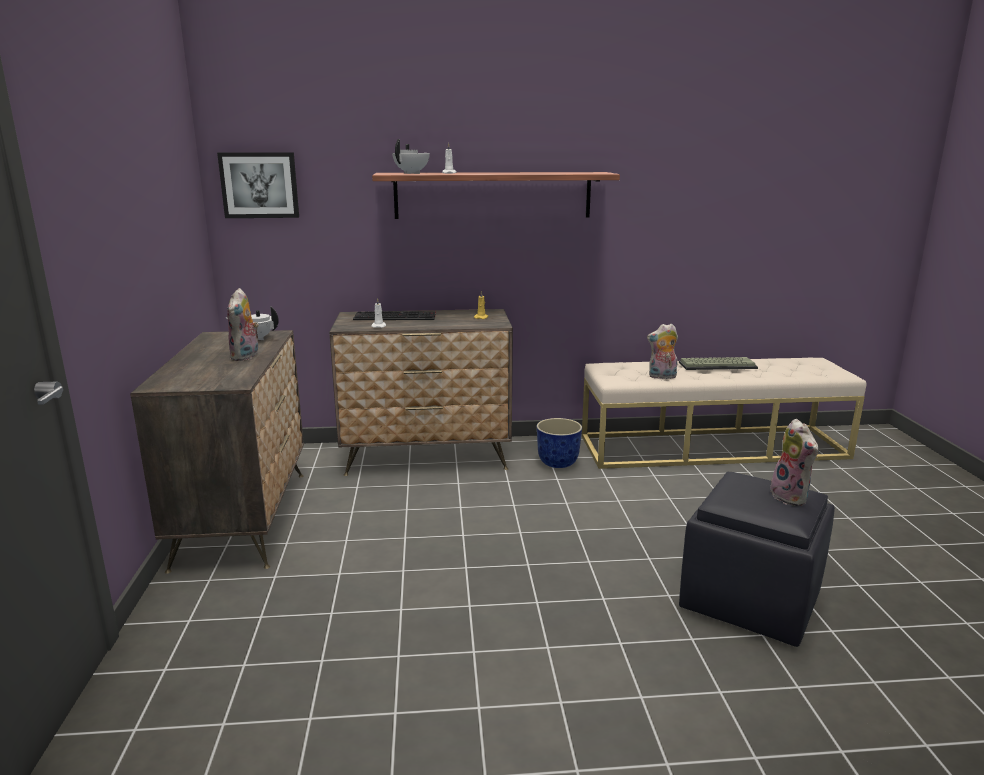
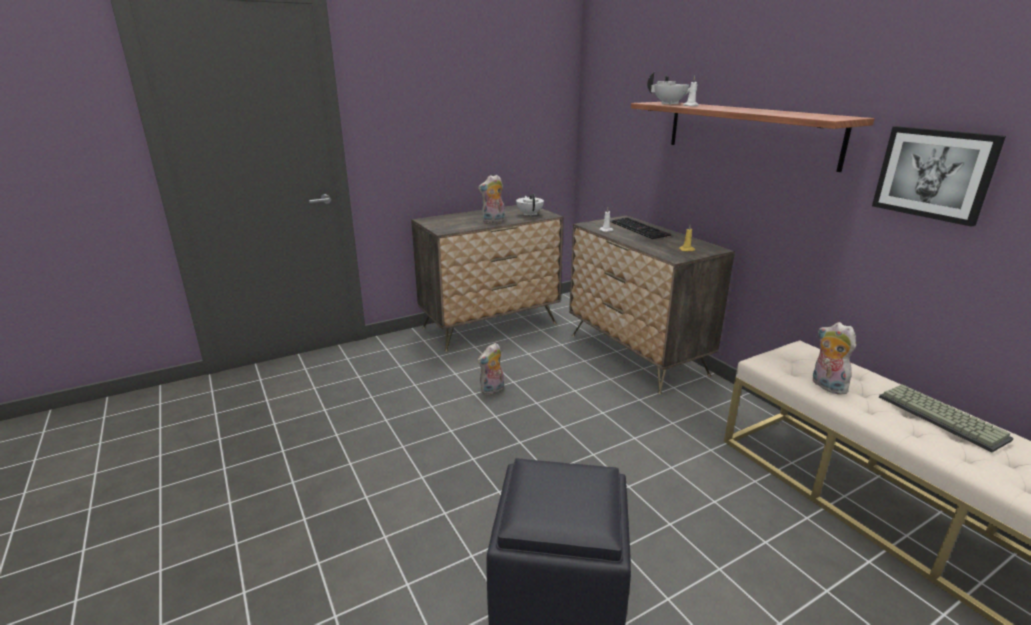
camera: 65 degrees right, 5 degrees up
(259, 185) = (602, 105): picture -> picture (934, 174)
(557, 463) = (704, 415): planter -> none
(792, 497) = (572, 513): plush toy -> plush toy (492, 390)

